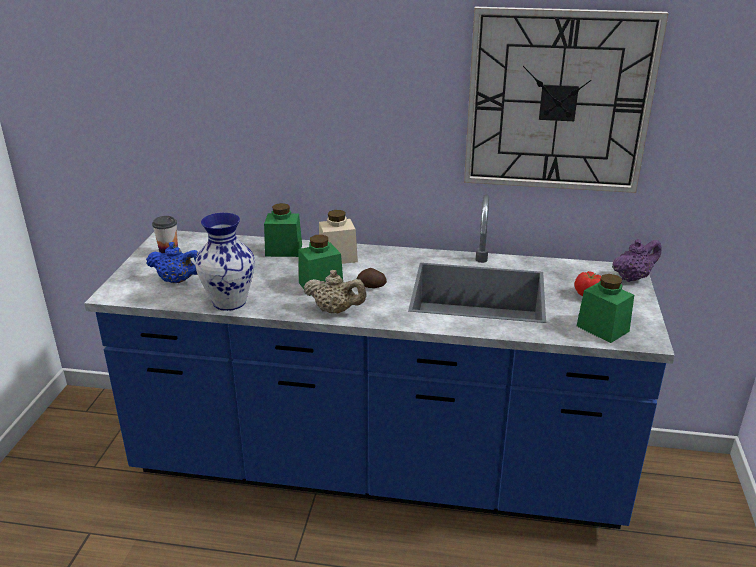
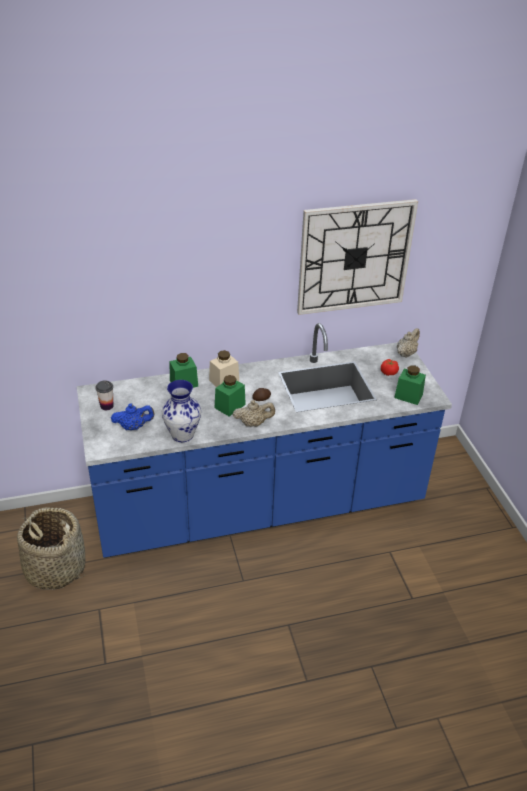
camera: 25 degrees left, 10 degrees up
(80, 466) = (55, 568): none -> basket
(632, 278) = (406, 353): purple teapot -> beige teapot

